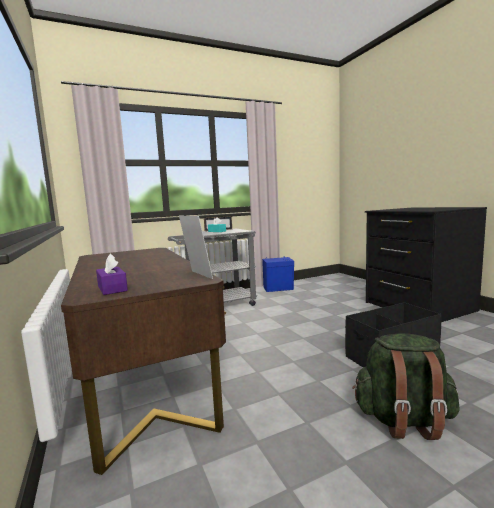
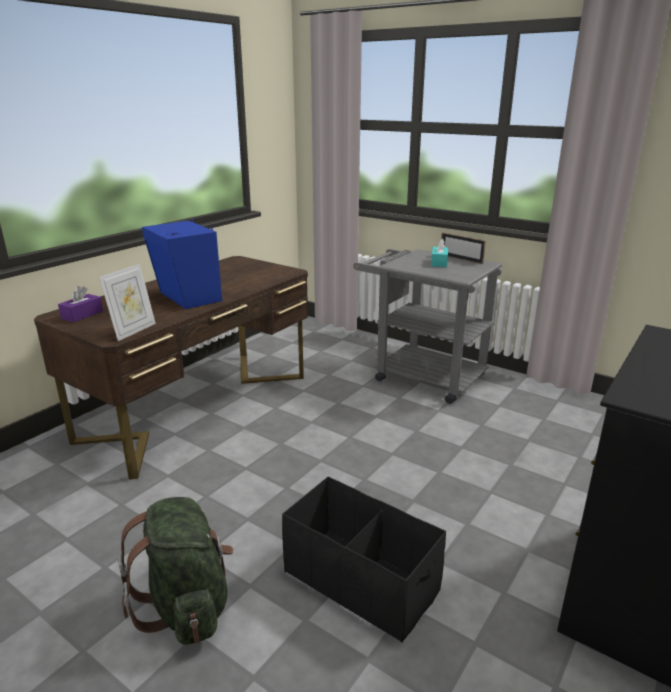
camera: 60 degrees right, 15 degrees up
(279, 289) = (559, 403): blue speaker -> blue speaker (187, 297)

